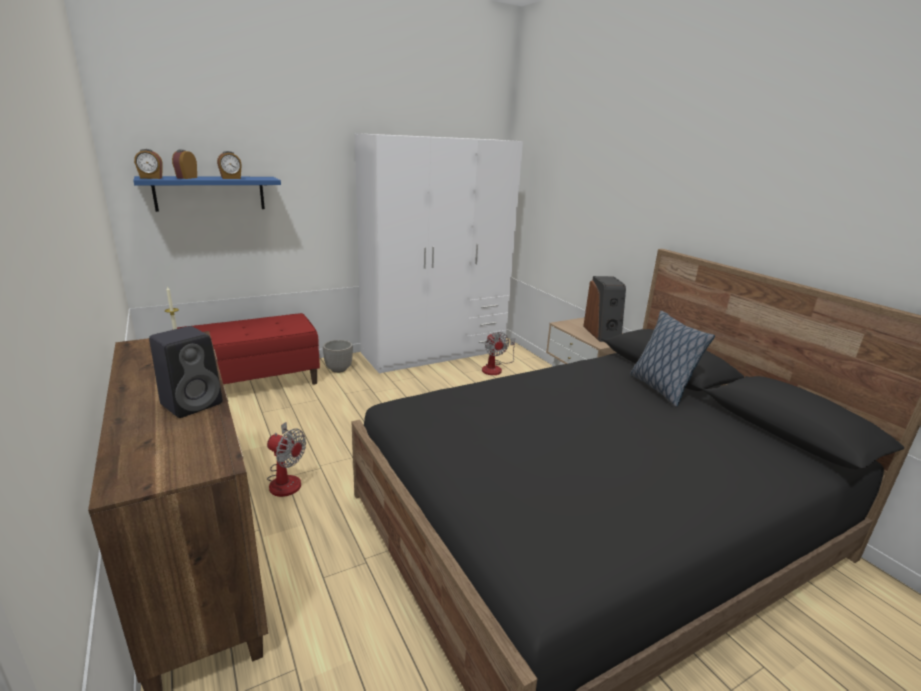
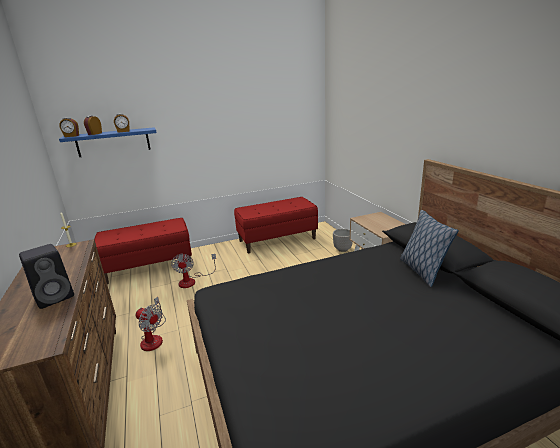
camera: 10 degrees right, 0 degrees up
(339, 369) = (208, 255): planter -> planter (343, 249)
(435, 352) = (277, 239): white wardrobe -> red bench
(495, 368) = (318, 250): fan -> fan (192, 280)
(602, 333) = (388, 225): speaker -> none

